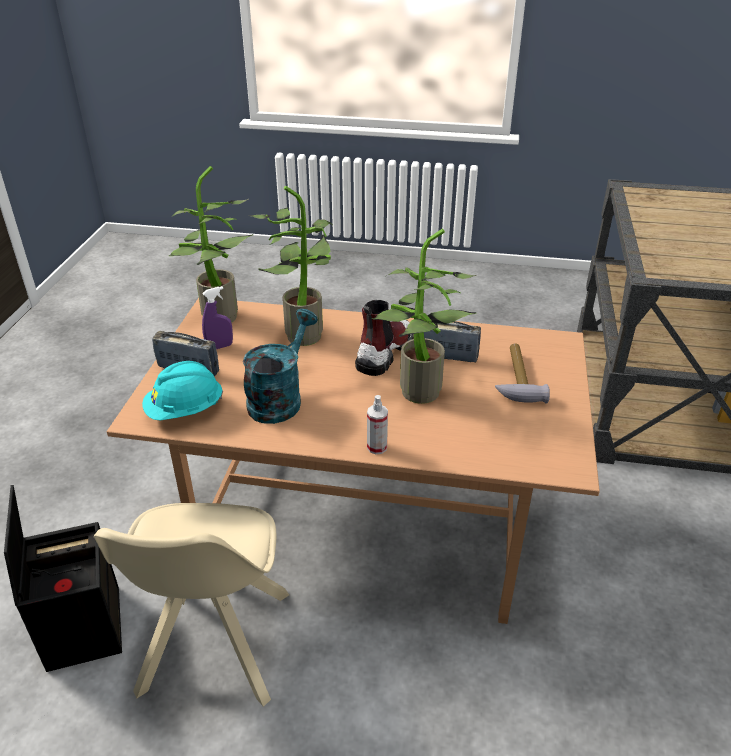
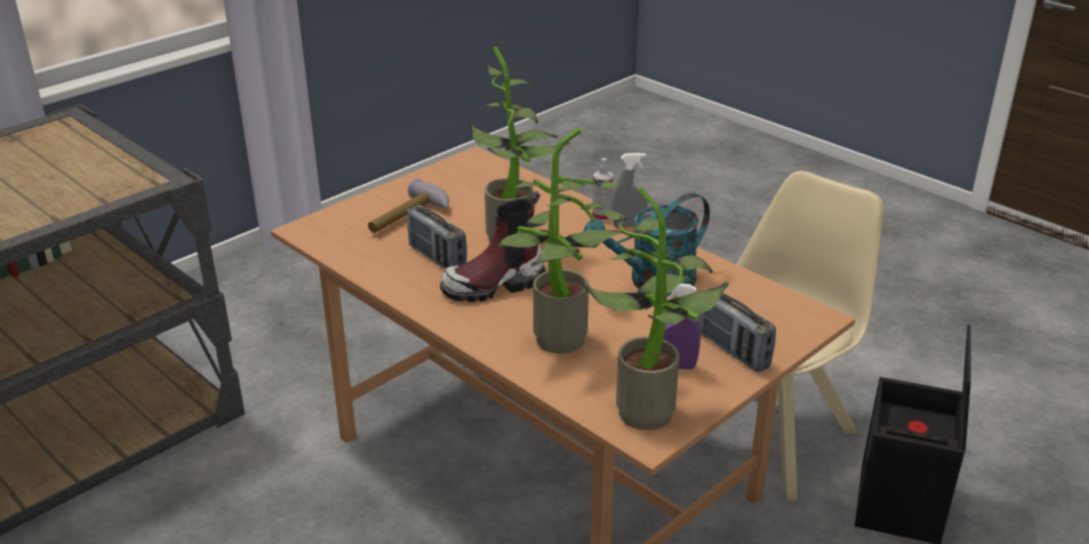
camera: 145 degrees left, 5 degrees down
(185, 410) = (760, 306): turquoise hard hat -> none
(345, 447) = (629, 226): none -> grey spray bottle

